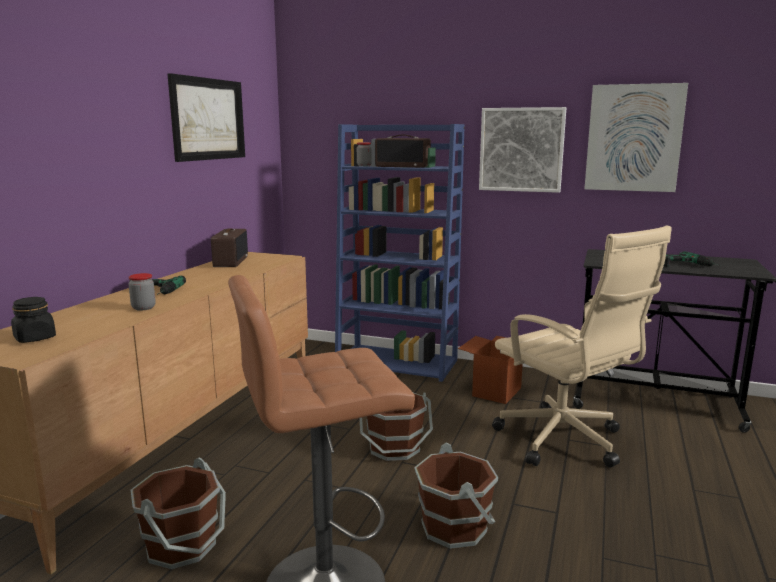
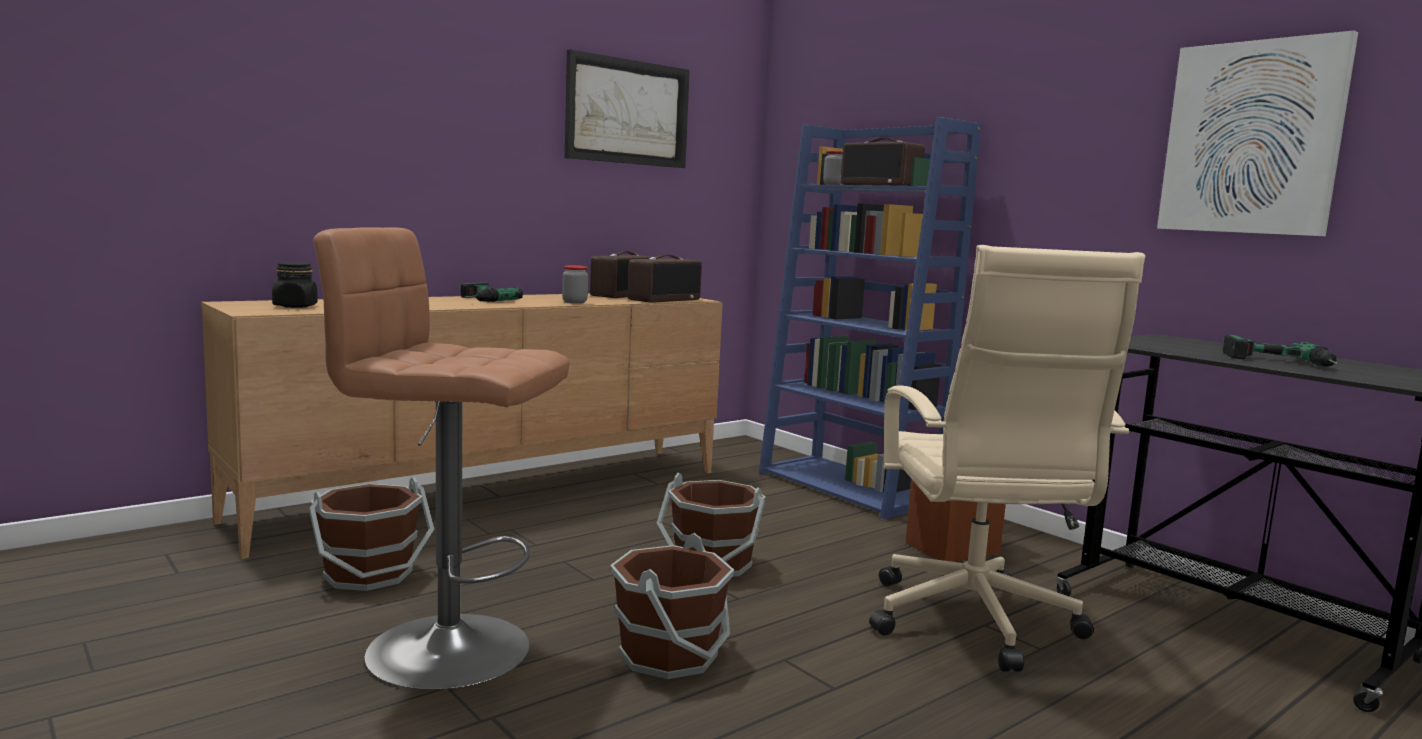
camera: 30 degrees right, 5 degrees down
(143, 308) = (436, 306): jar -> jar (574, 302)
(268, 262) = (664, 299): none -> radio
(521, 149) = (1064, 163): picture -> none

